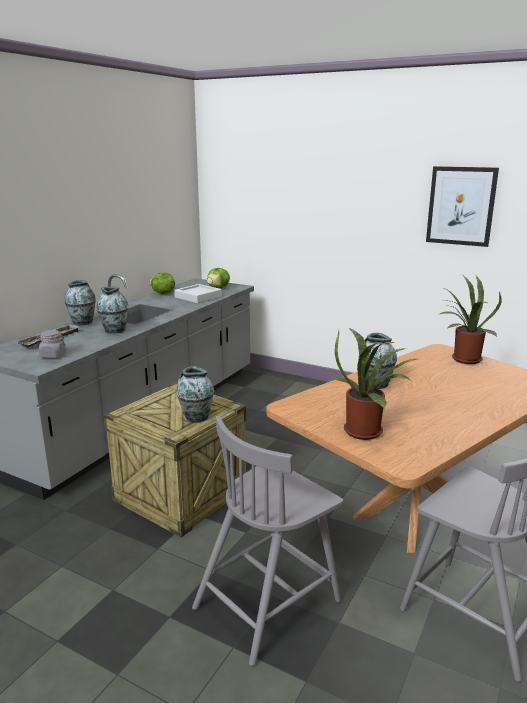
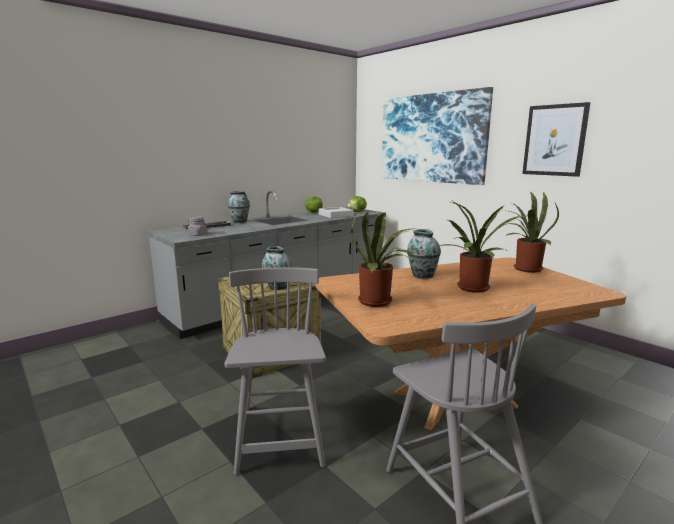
camera: 20 degrees right, 5 degrees down
(115, 330) = (254, 226): vase -> none
(268, 602) = (280, 437): grey chair -> grey chair turned 105 degrees clockwise
(309, 194) = (431, 138): none -> picture
(440, 397) = (473, 289): none -> potted plant

